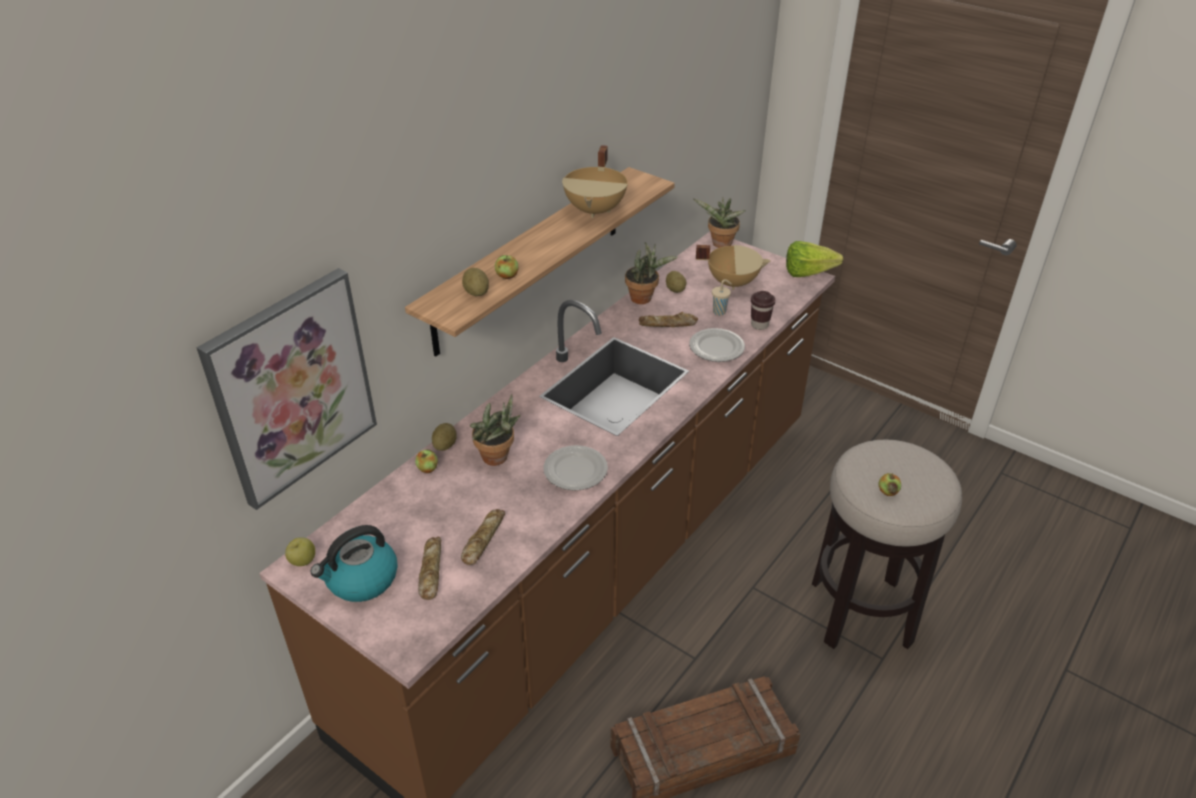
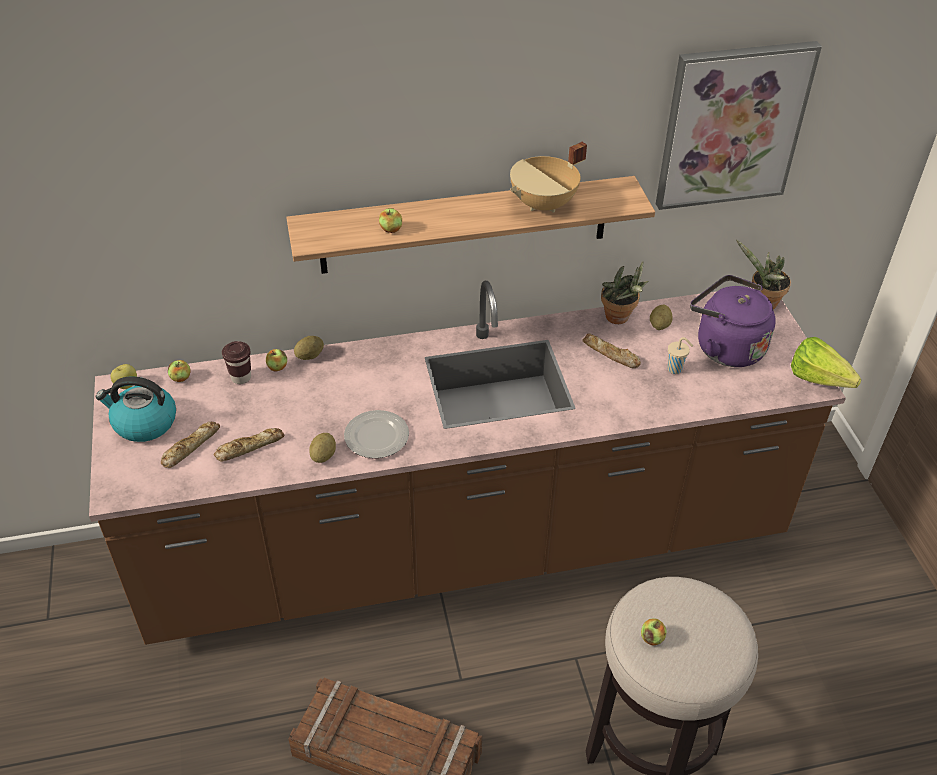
camera: 40 degrees right, 5 degrees up
(292, 387) = (148, 241): picture -> picture (732, 125)
(349, 526) = (180, 378): none -> apple
(476, 292) = (349, 232): potato -> potato (323, 456)
(498, 459) = (333, 390): potted plant -> none
(716, 347) = (628, 401): plate -> none
(732, 282) = (725, 347): beige cooking pot -> purple kettle
(759, 325) = (697, 403): brown cup -> brown cup (241, 377)

